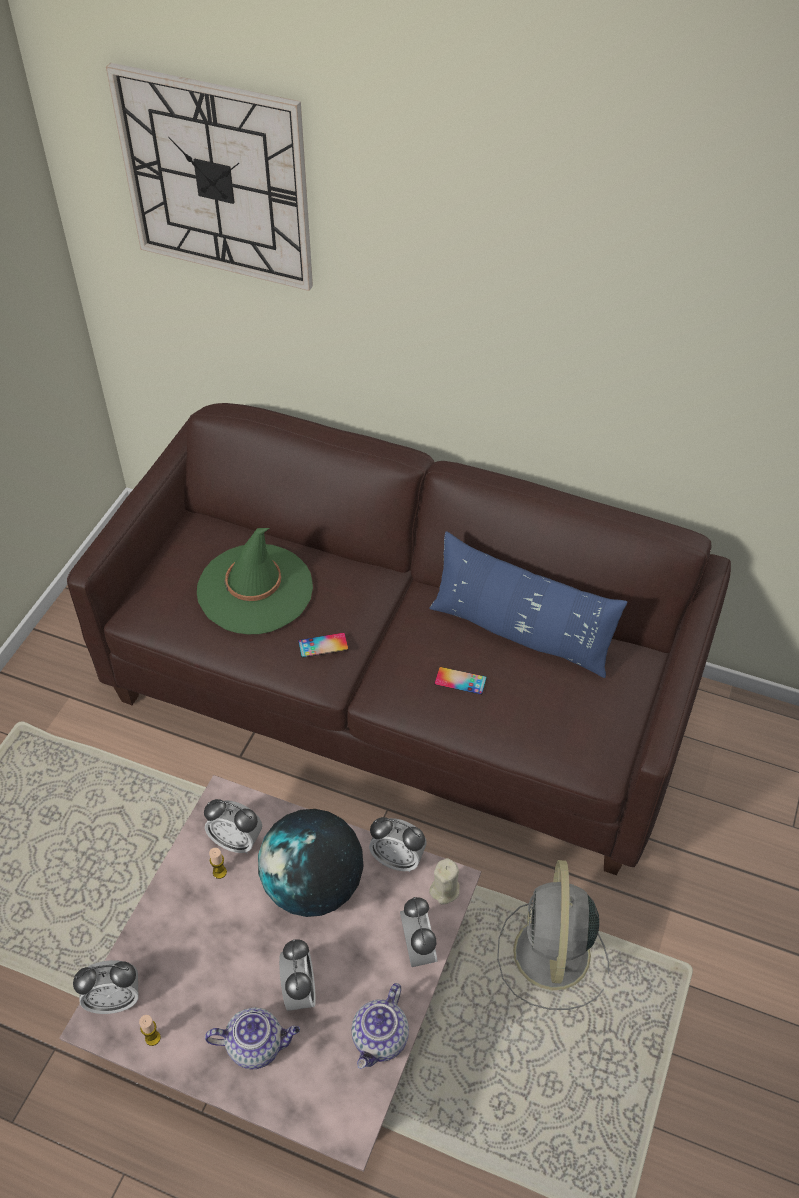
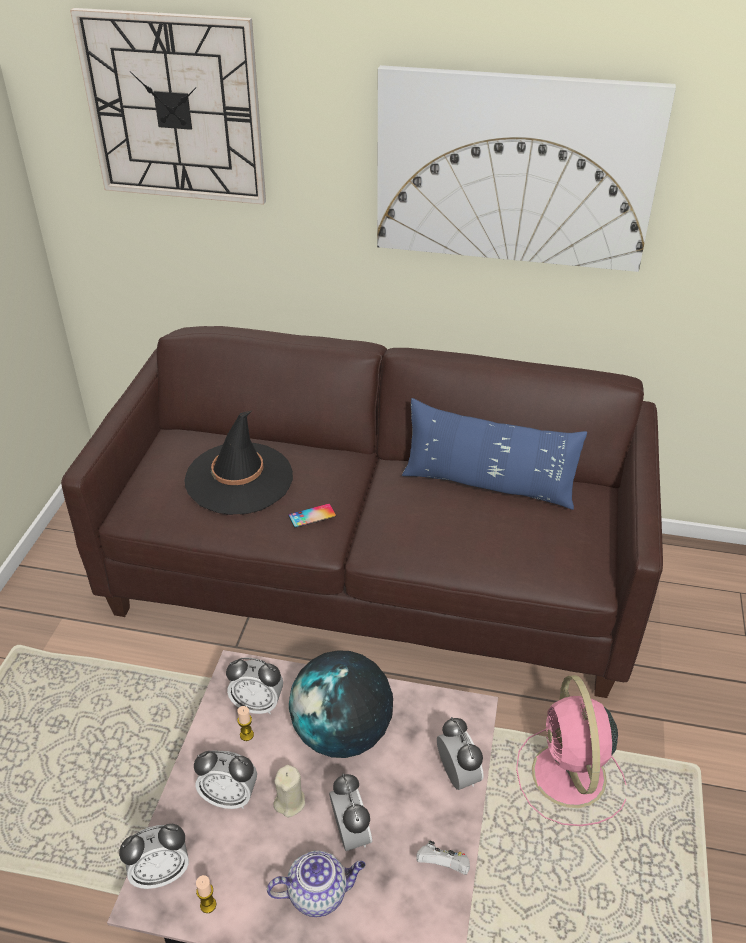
camera: 10 degrees left, 10 degrees down
(255, 589) = (239, 479): green hat -> black hat
(381, 1039) = (443, 866): teapot -> white game controller
(397, 859) = (417, 697): alarm clock -> alarm clock (229, 797)
(445, 890) = (469, 718): beige candle -> beige candle (290, 802)
(460, 681) = (446, 527): phone -> none
(551, 956) = (569, 778): grey fan -> pink fan
(584, 298) = (514, 170): none -> picture

